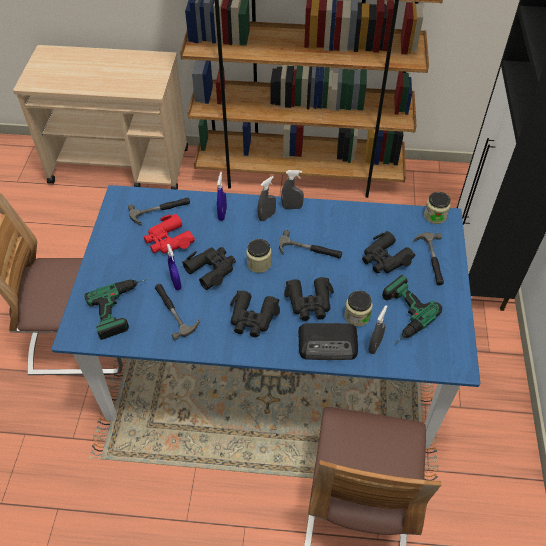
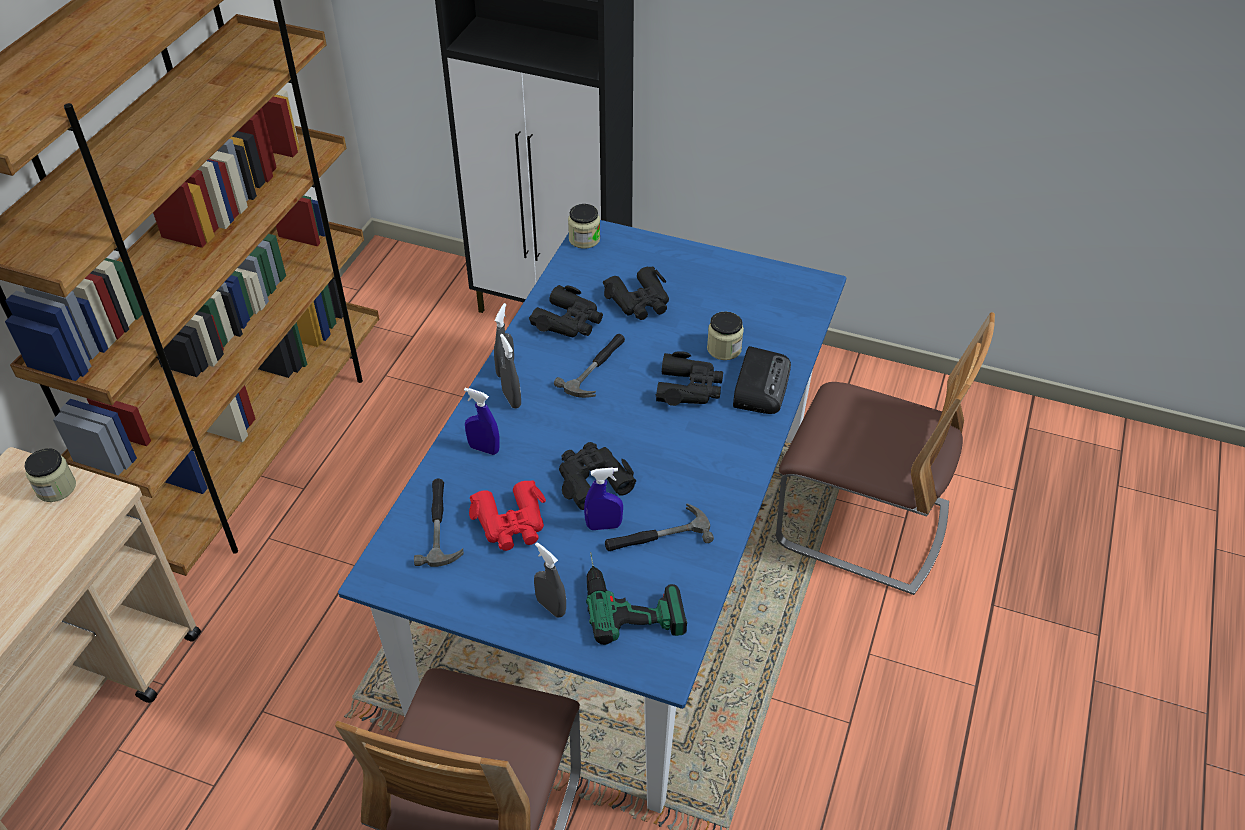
camera: 75 degrees left, 5 degrees down
(252, 318) = (697, 450): black binoculars -> black binoculars (569, 321)
(259, 263) = (601, 425): jar -> jar (56, 488)
(375, 346) = (774, 344): grey spray bottle -> grey spray bottle (551, 607)
(399, 315) = (734, 311): power drill -> none
(431, 260) = (657, 262): hammer -> none

